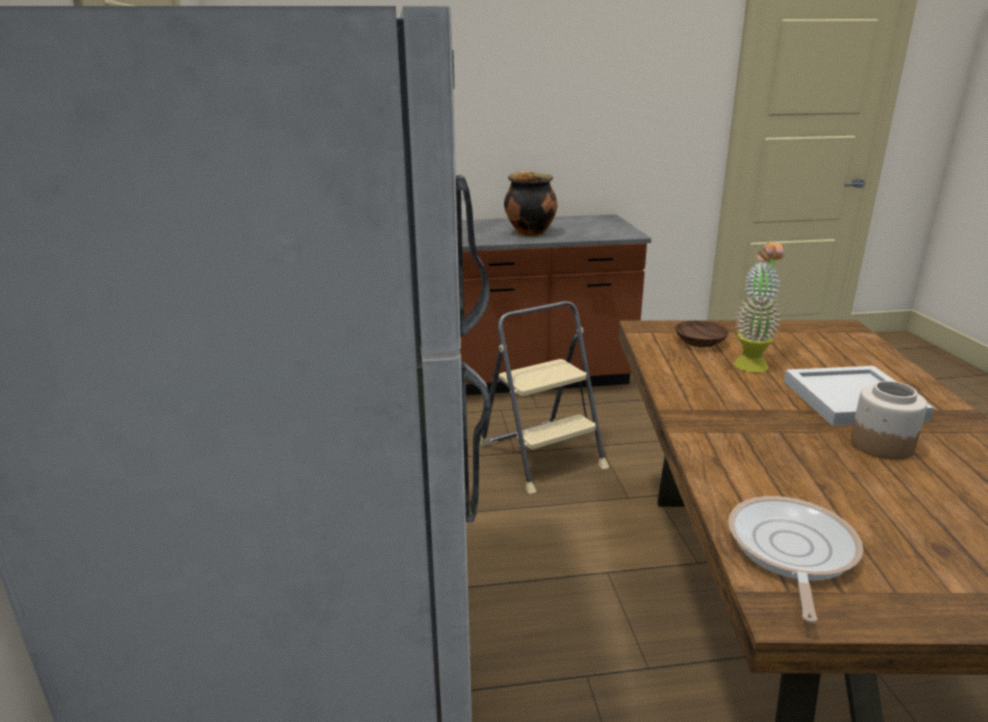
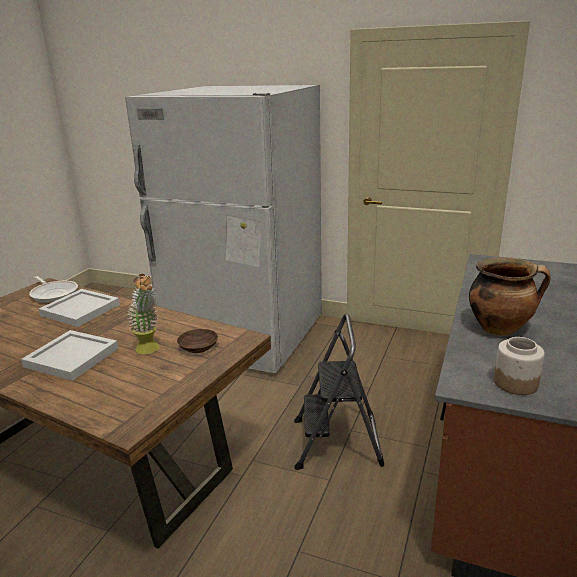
camera: 120 degrees right, 0 degrees up
(539, 453) = (341, 442): beige step ladder -> black step ladder
(774, 468) = (80, 309): none -> white tray
(880, 445) = (43, 340): jar -> jar (516, 383)

